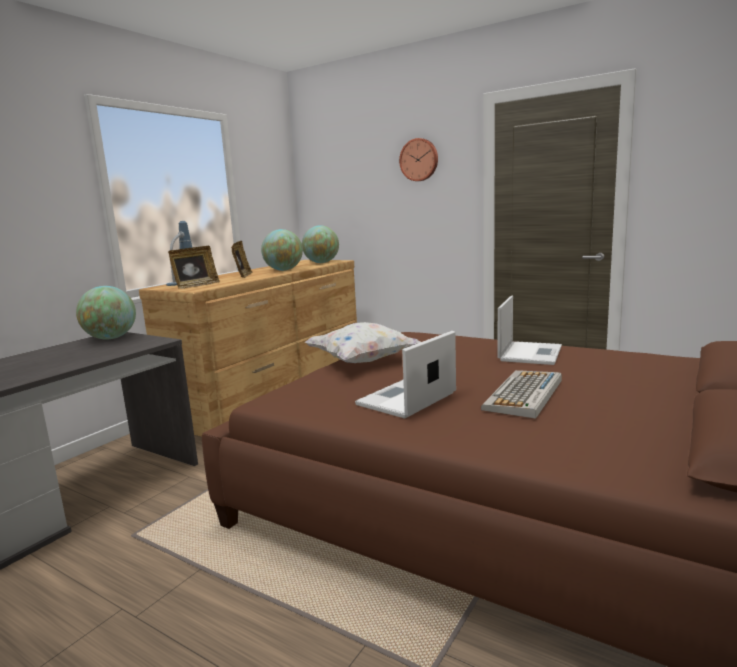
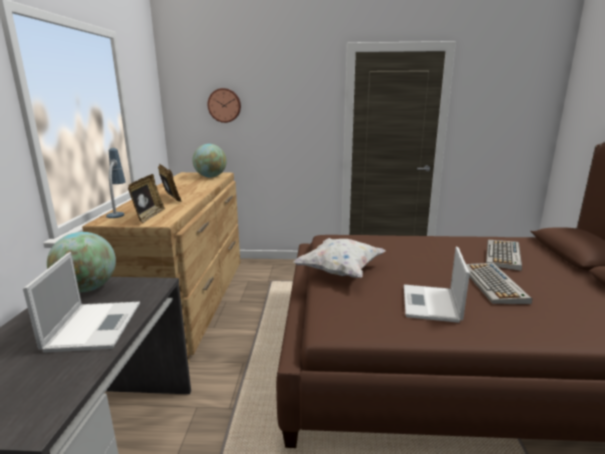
camera: 30 degrees left, 5 degrees up
(283, 270) = (195, 188): globe -> none
(419, 160) = (290, 90): wall clock -> wall clock (224, 105)
(530, 353) = (439, 246): laptop -> laptop (94, 325)
(607, 371) = (503, 255): none -> keyboard

